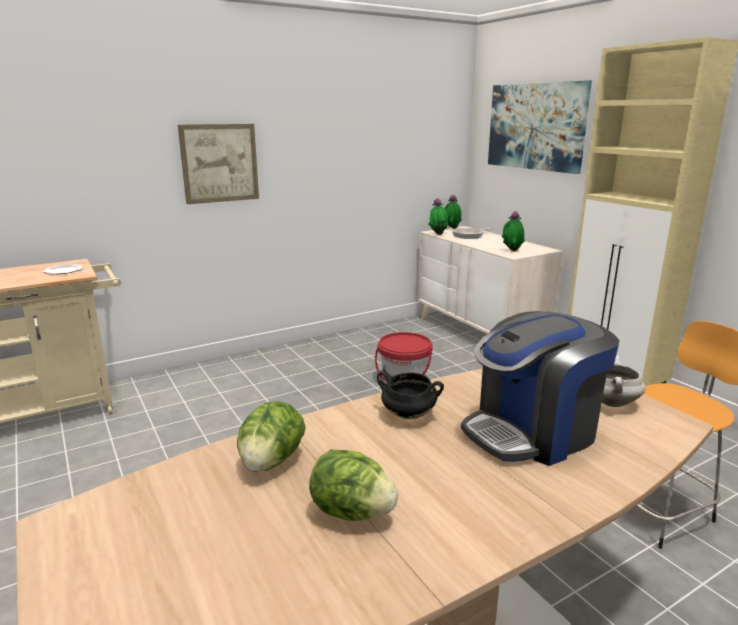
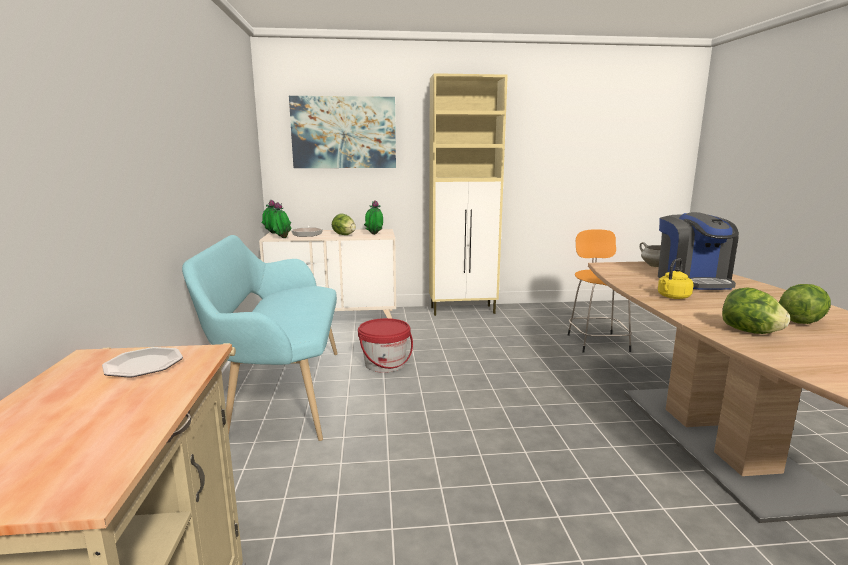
camera: 65 degrees left, 5 degrees down
(220, 163) = (159, 165): picture -> none
(314, 357) = (280, 392): none -> turquoise bench
(407, 415) = (672, 297): black cooking pot -> yellow kettle
(489, 244) = (344, 235): none -> lettuce

